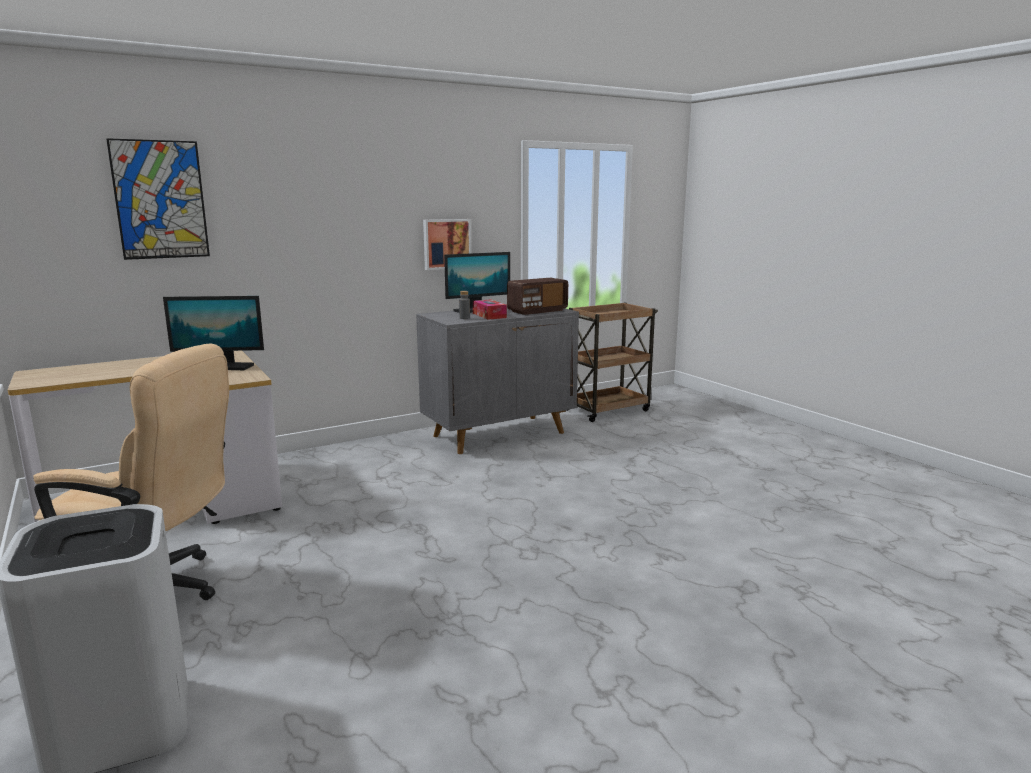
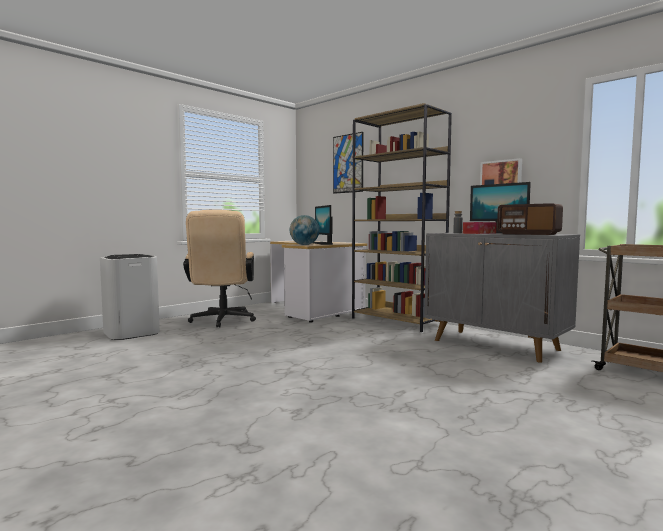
camera: 75 degrees right, 10 degrees down
(236, 378) = (304, 245): none -> globe
(347, 454) = (398, 321): none -> brown bookcase

